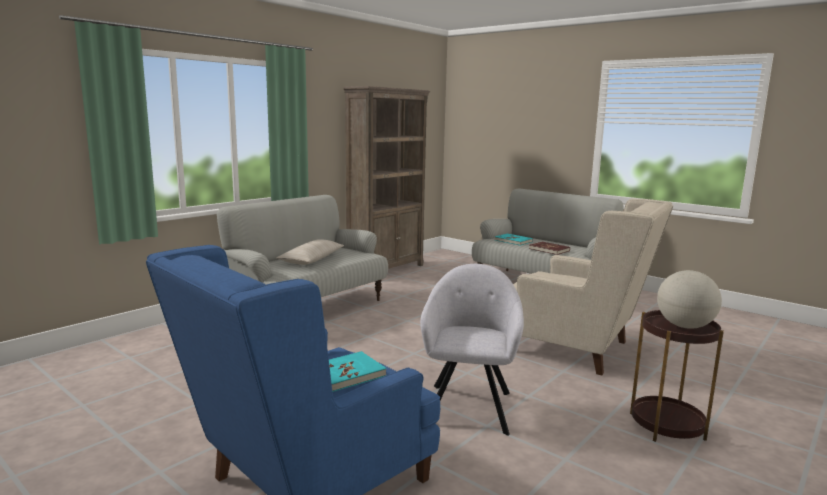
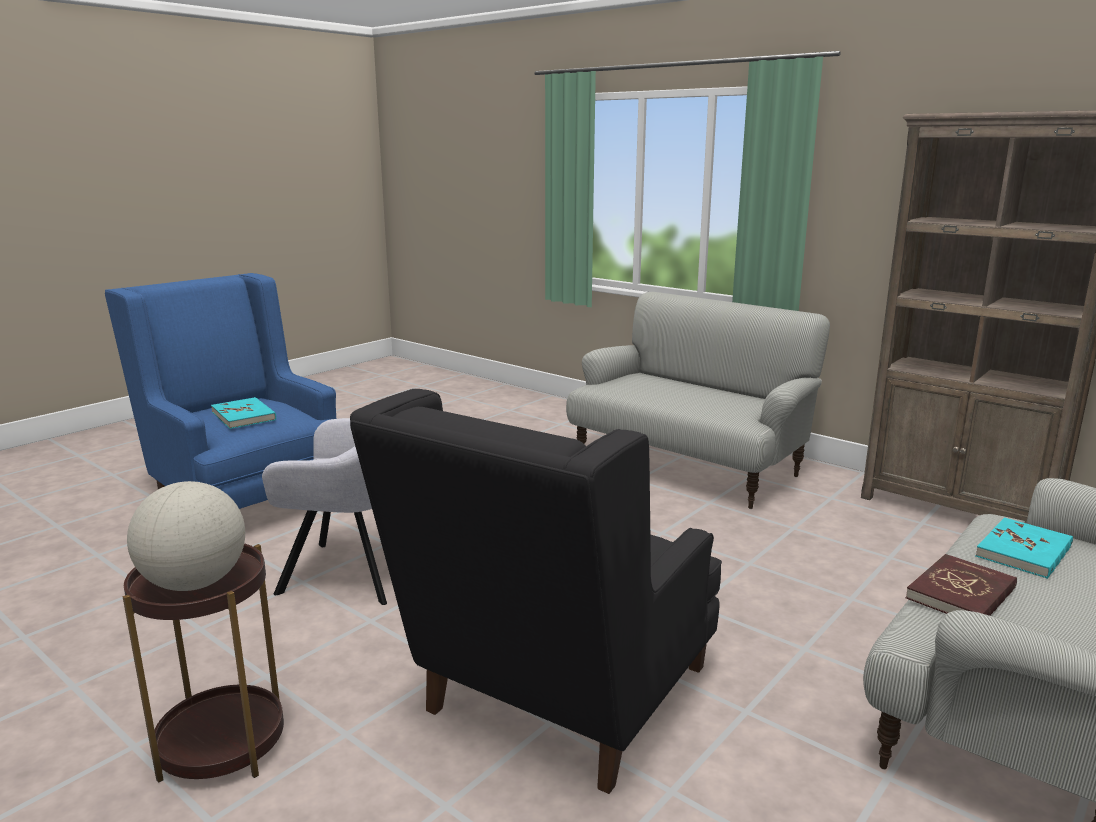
camera: 90 degrees right, 5 degrees up
(312, 260) = (683, 394): beige pillow -> none
(577, 349) = (556, 702): beige armchair -> black armchair

